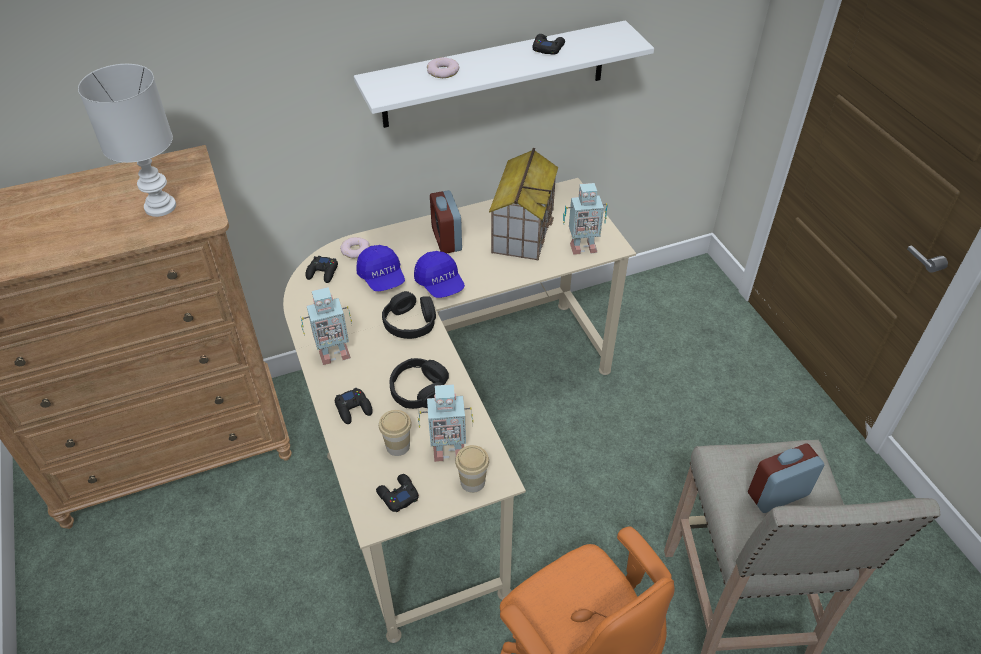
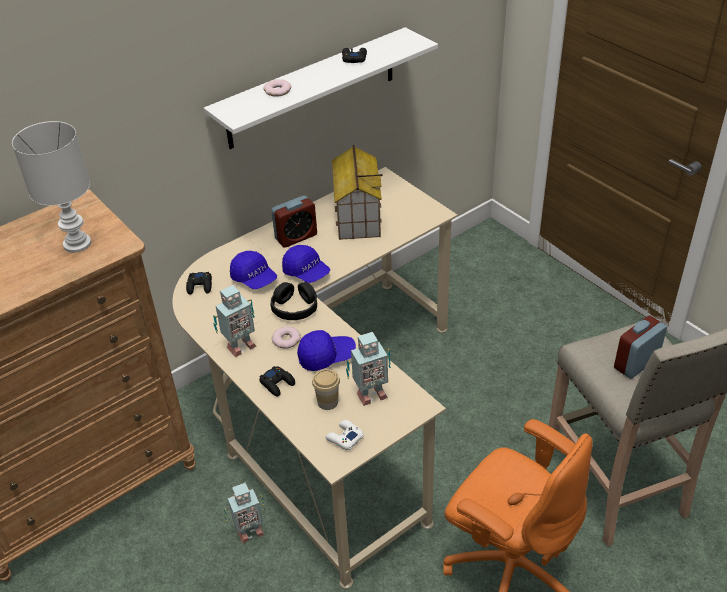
camera: 15 degrees left, 5 degrees down
(355, 250) = (220, 262): donut -> donut (286, 340)
(397, 495) = (344, 438): black game controller -> white game controller
(419, 390) = (326, 356): black headphones -> blue cap
(446, 239) = (296, 237): alarm clock -> alarm clock turned 90 degrees counterclockwise
(472, 482) = (401, 412): cup -> none
(582, 247) = (411, 219): toy robot -> toy robot (249, 531)

